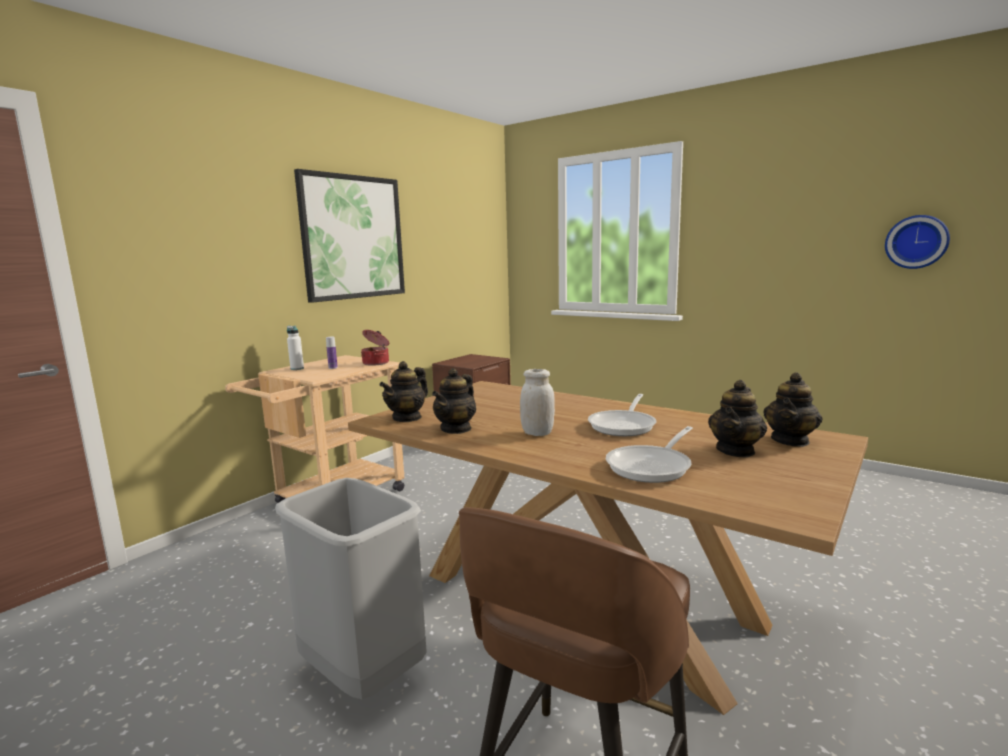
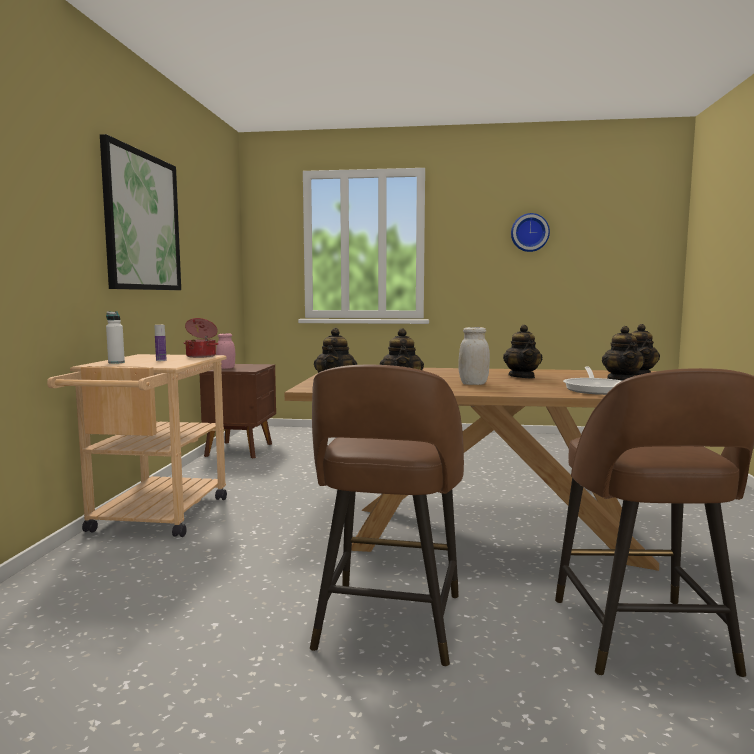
camera: 30 degrees left, 5 degrees down
(361, 675) = (388, 624): grey trash can -> brown stool
(458, 361) = (226, 368): none -> pink jar
(624, 425) = (522, 377): frying pan -> teapot
(916, 242) = (601, 258): wall clock -> wall clock (529, 232)

